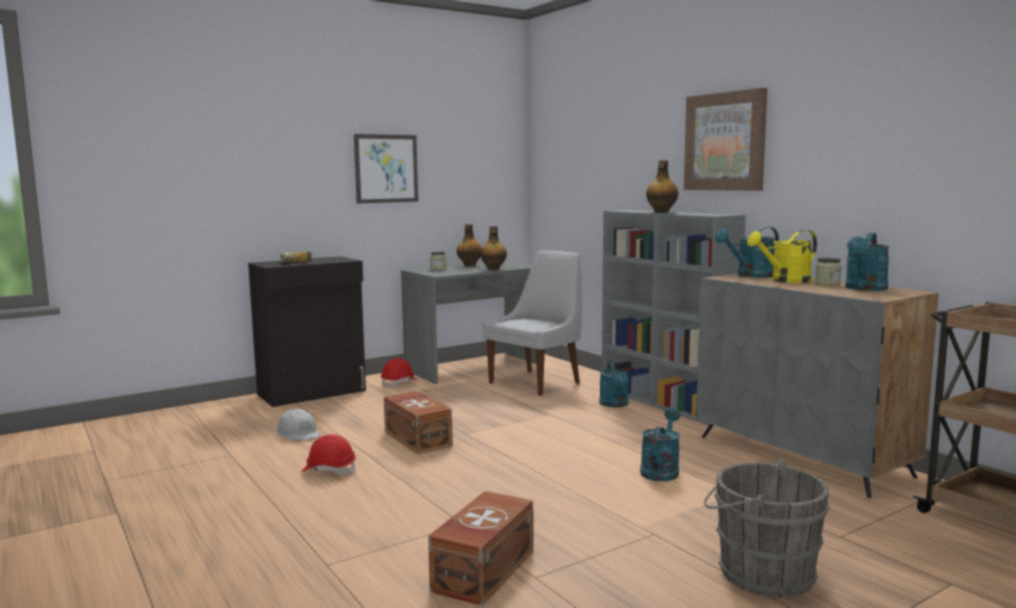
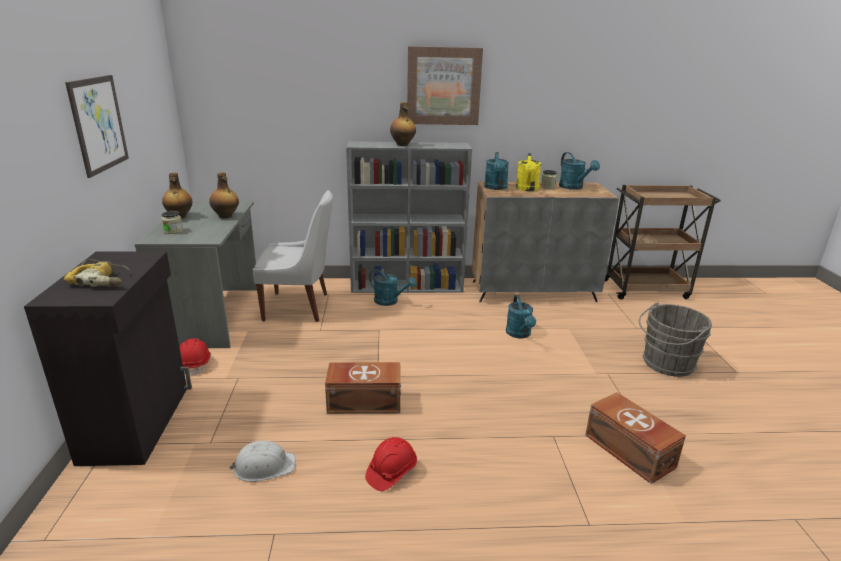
camera: 60 degrees left, 15 degrees up
(537, 382) = (299, 307): white chair -> white chair turned 105 degrees clockwise
(661, 470) = (519, 334): turquoise watering can -> turquoise watering can turned 150 degrees counterclockwise

